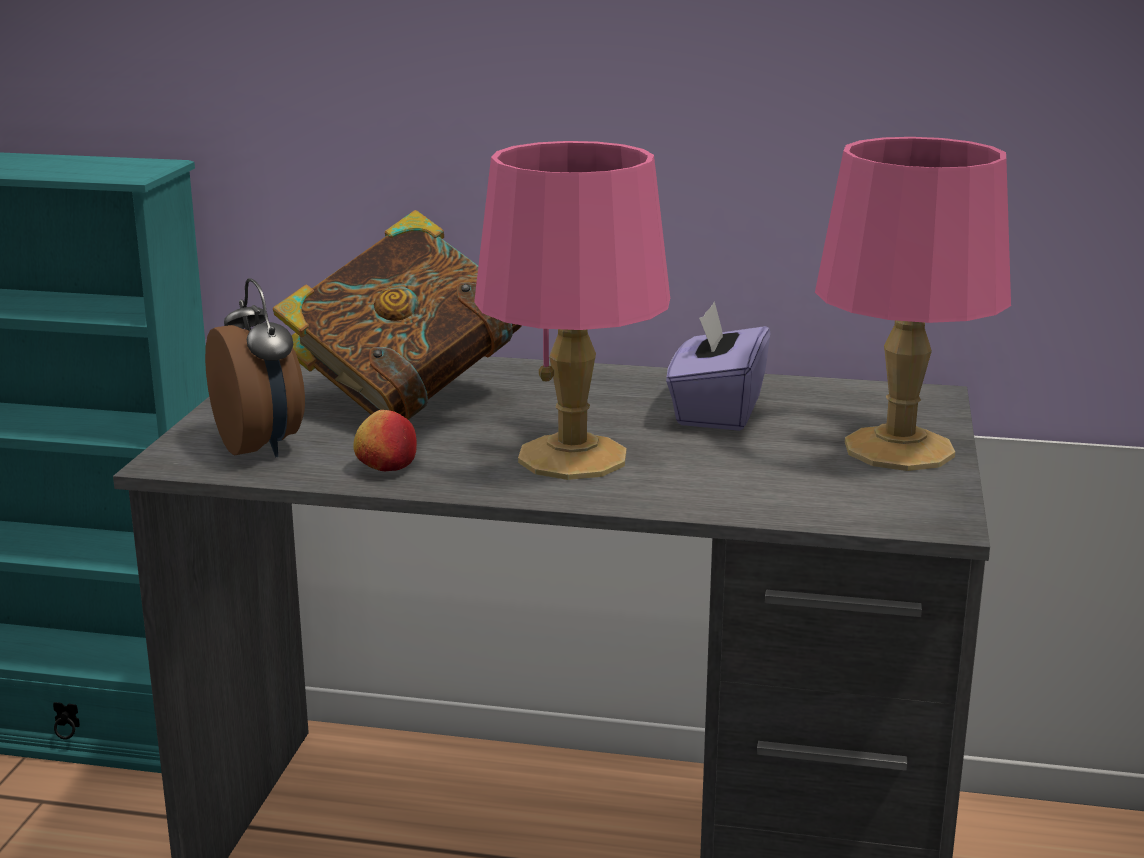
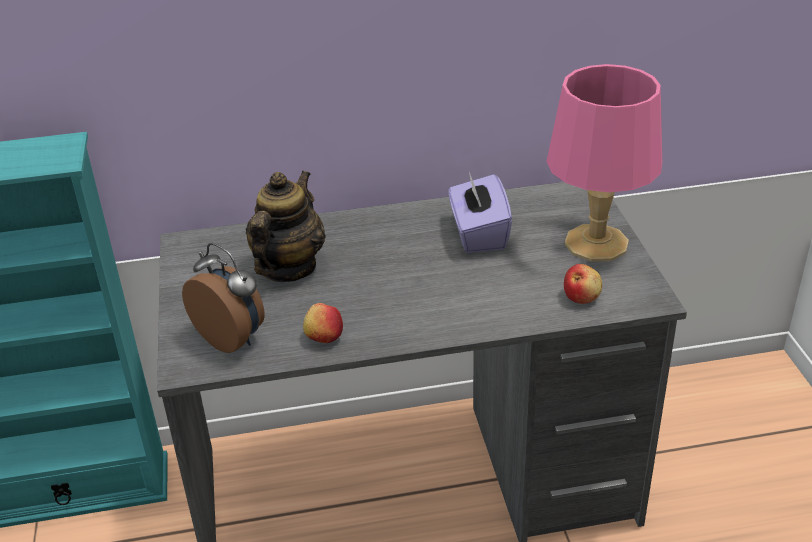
camera: 20 degrees left, 15 degrees up
(406, 397) = (288, 268): book -> teapot
(575, 457) = (427, 297): pink table lamp -> none
(820, 498) = (581, 297): none -> apple

